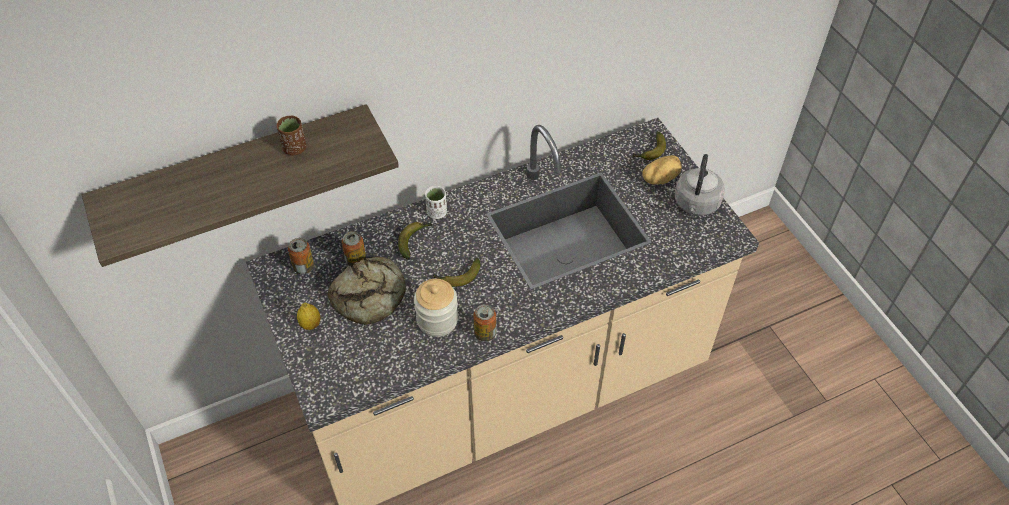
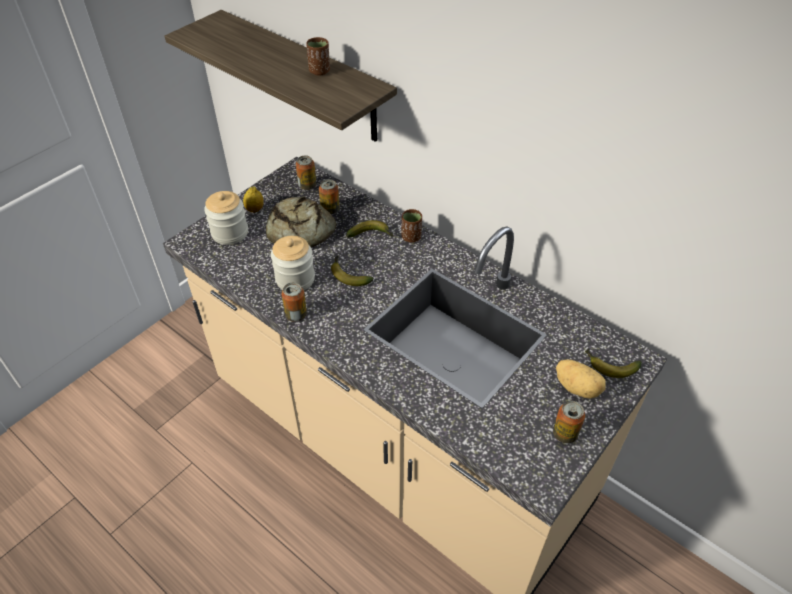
camera: 65 degrees right, 5 degrees down
(333, 356) = (230, 233): none -> jar
(437, 212) = (411, 237): white cup -> brown cup
(696, 204) = (564, 433): grey kettle -> can

